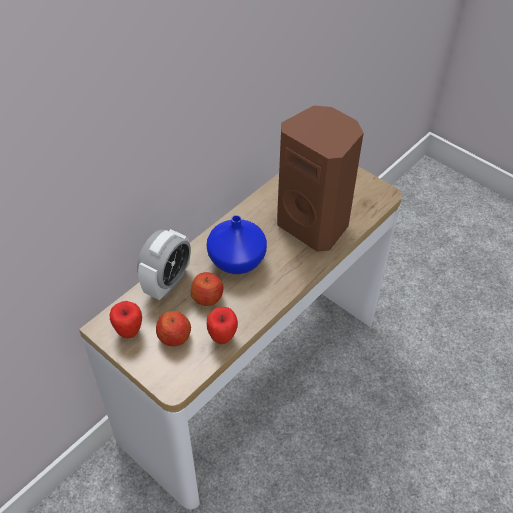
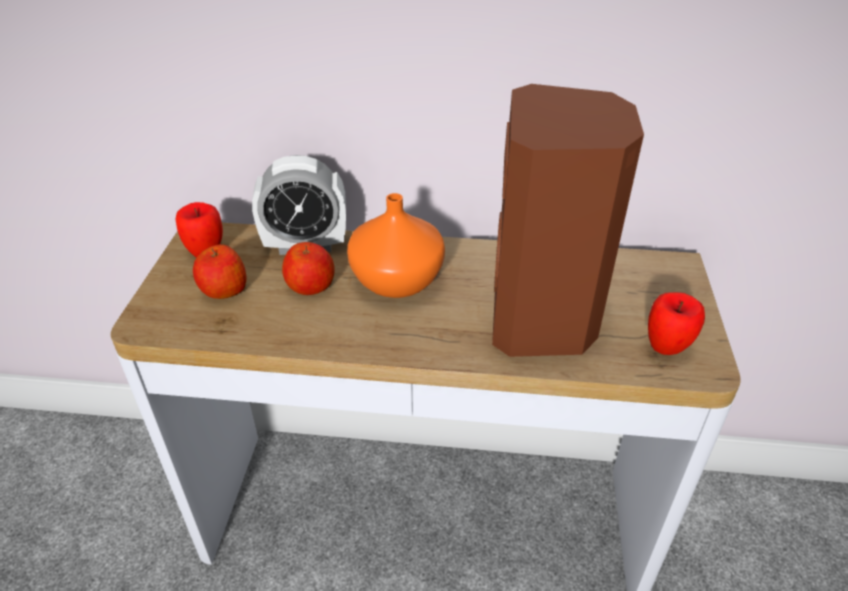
camera: 55 degrees right, 10 degrees down
(222, 337) = (253, 329): apple -> apple (666, 348)
(238, 260) = (399, 282): blue vase -> orange vase

